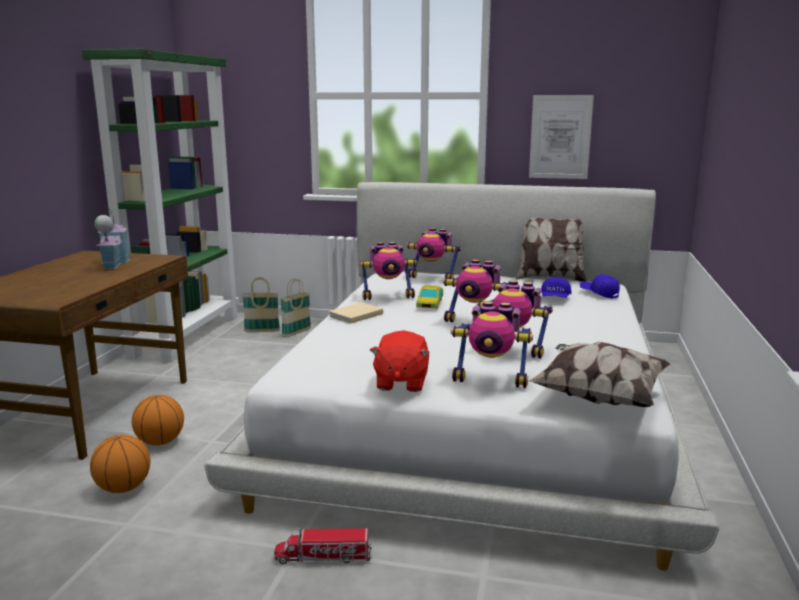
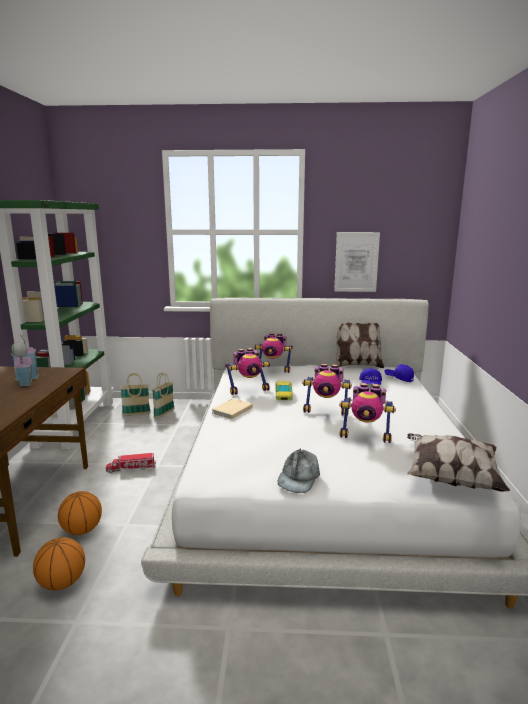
camera: 10 degrees left, 0 degrees up
(323, 557) = (254, 634): toy truck -> toy truck (131, 468)
(400, 382) = (299, 477): red plush toy -> grey cap
(491, 380) = (365, 468): toy robot -> none

